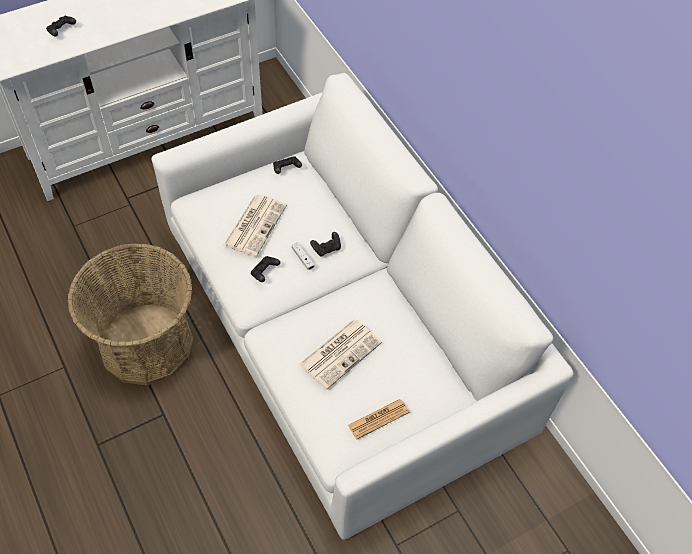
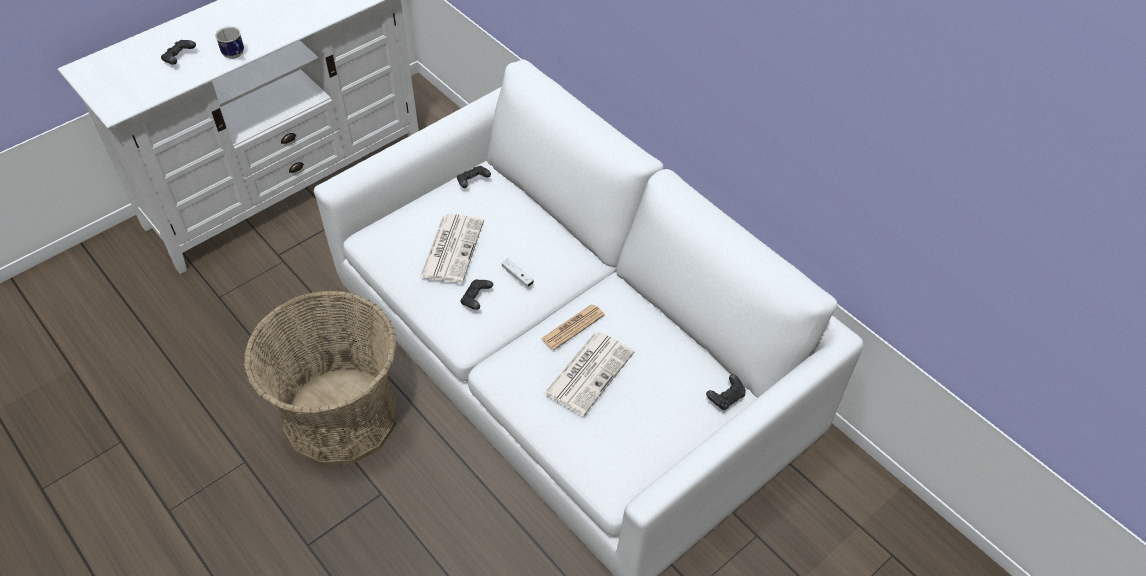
camera: 10 degrees left, 5 degrees down
(106, 35) = (235, 56): none -> mug
(326, 248) = (542, 260): black game controller -> black game controller (726, 398)
(378, 419) = (652, 437): newspaper -> newspaper (573, 327)

